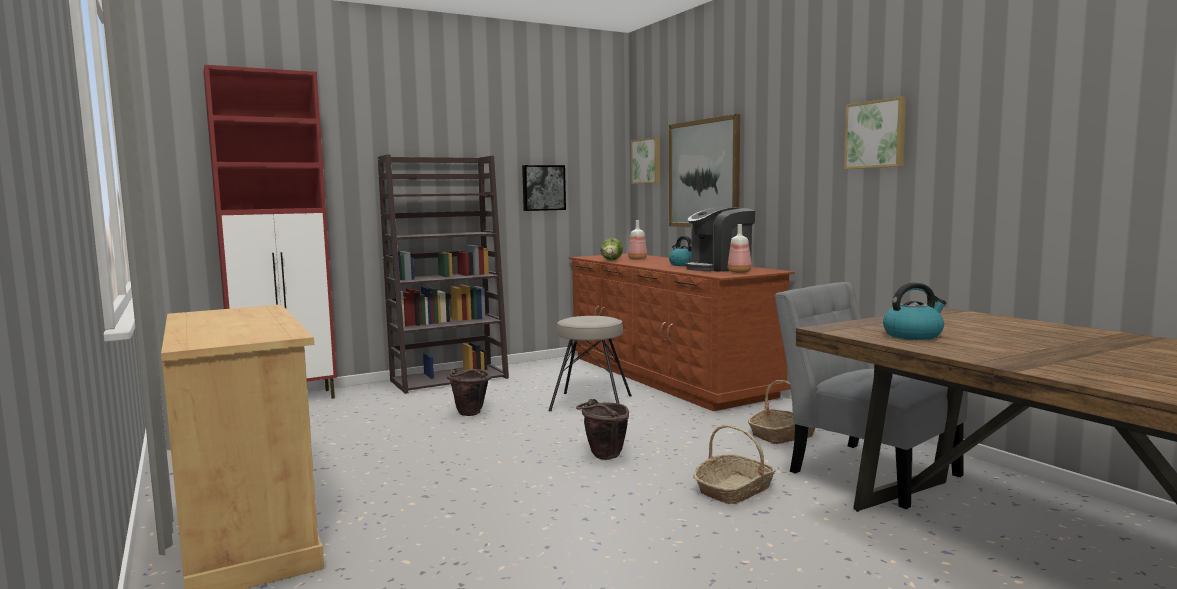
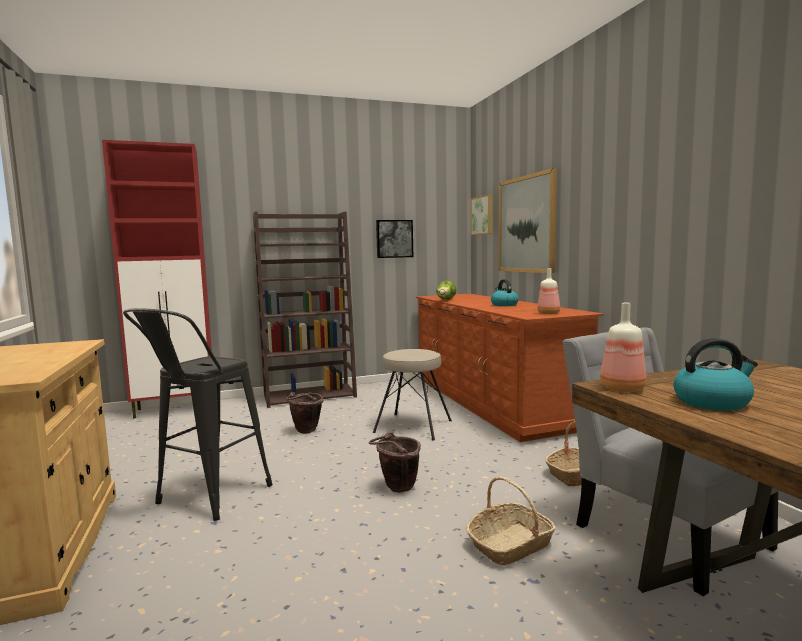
camera: 10 degrees right, 0 degrees up
(400, 479) = (206, 500): none -> black stool
(637, 259) = (469, 299): bottle -> bottle (621, 389)
(720, 268) = (534, 309): coffee machine -> none
(876, 134) = (685, 177): picture -> none

